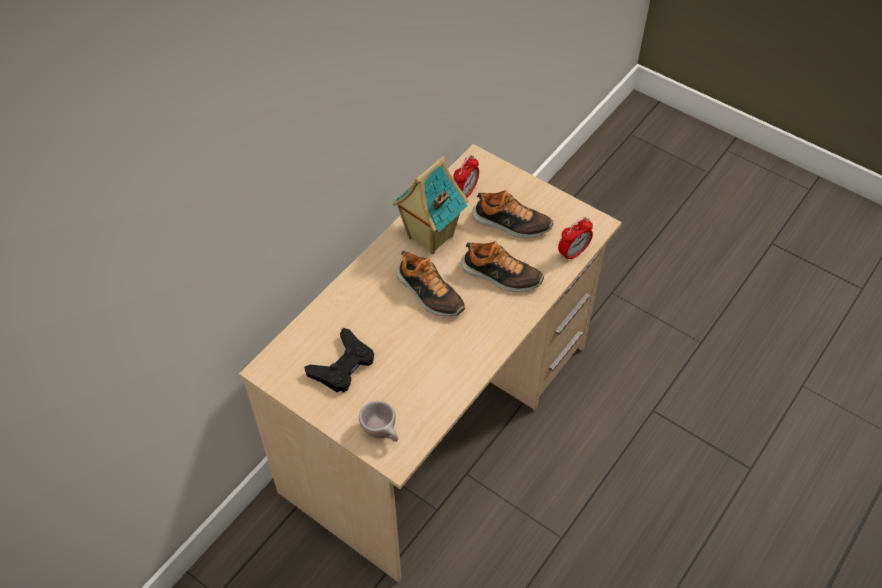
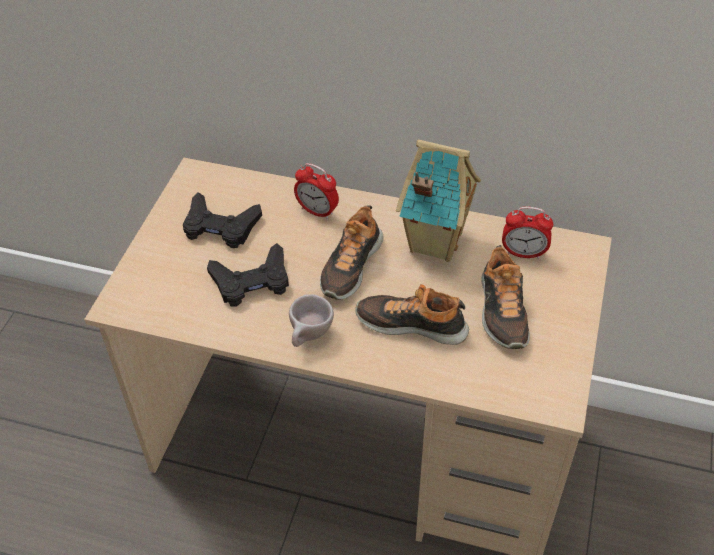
camera: 70 degrees right, 5 degrees down
(382, 433) = (146, 284): beige cup -> beige cup (309, 337)
(414, 359) = (252, 281): none -> black game controller
(500, 275) = (412, 324): shoe -> shoe turned 105 degrees clockwise
(573, 253) = (491, 389): alarm clock -> alarm clock (317, 211)

